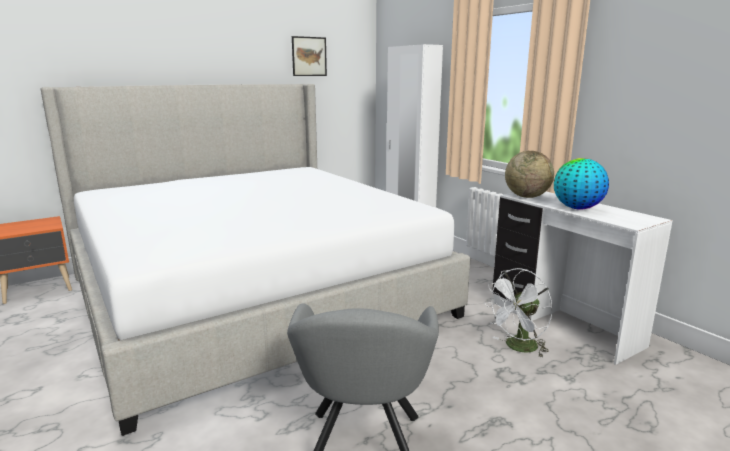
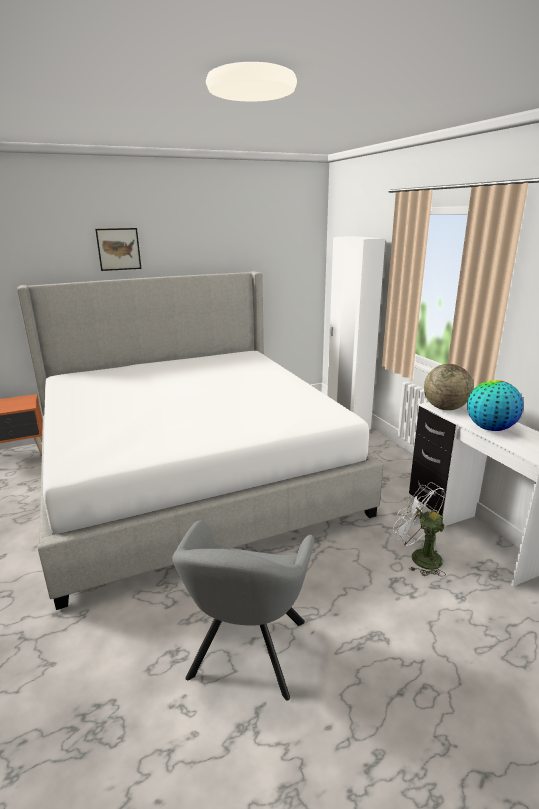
camera: 10 degrees right, 5 degrees up
(309, 56) = (259, 244): picture -> picture (118, 249)
(518, 348) = (419, 556): white fan -> white fan turned 75 degrees clockwise

